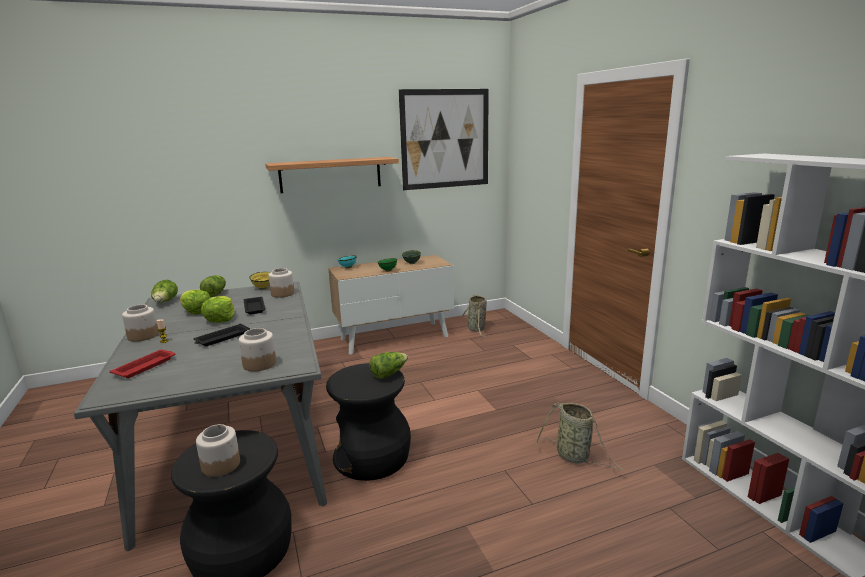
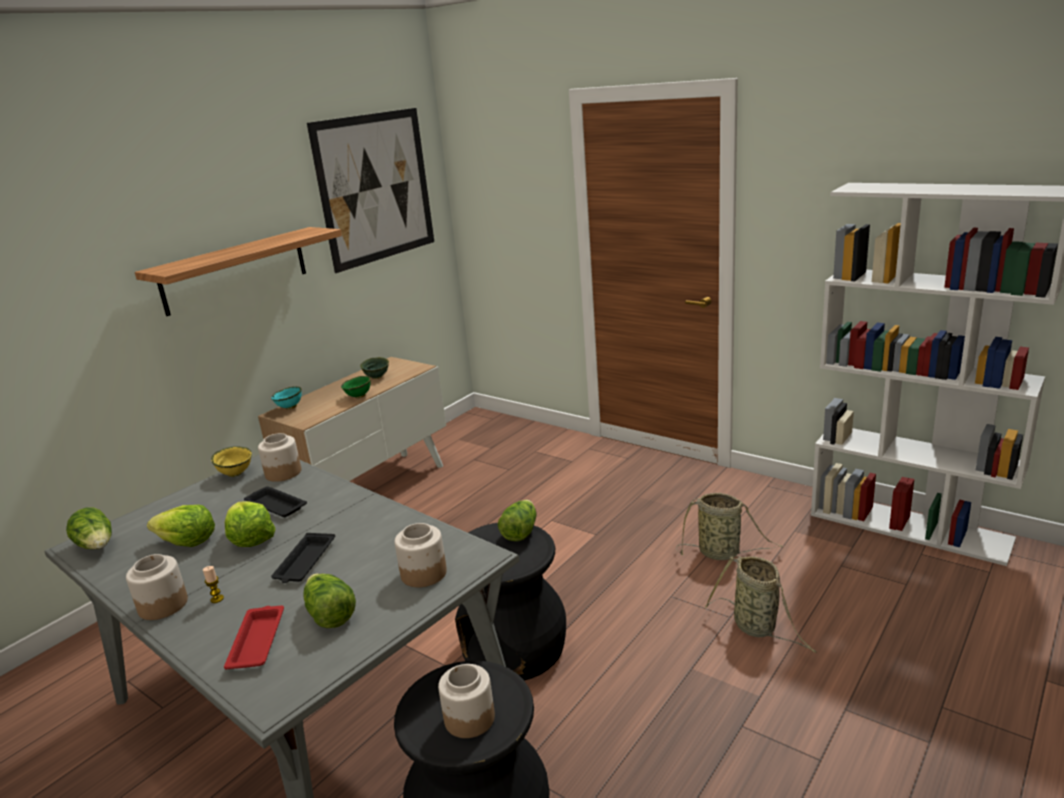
camera: 30 degrees left, 5 degrees up
(215, 293) = (165, 505): lettuce -> lettuce (329, 614)
(476, 329) = (470, 445): basket -> basket (757, 628)

